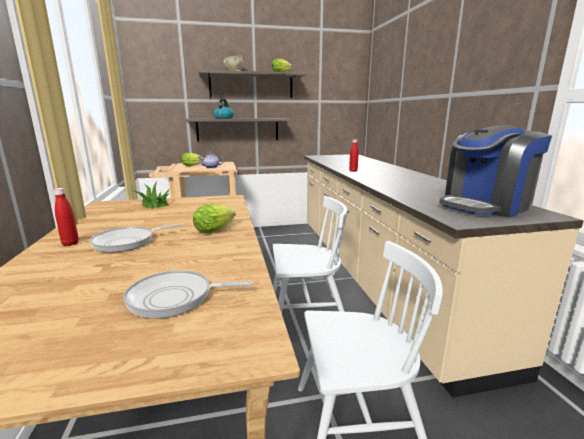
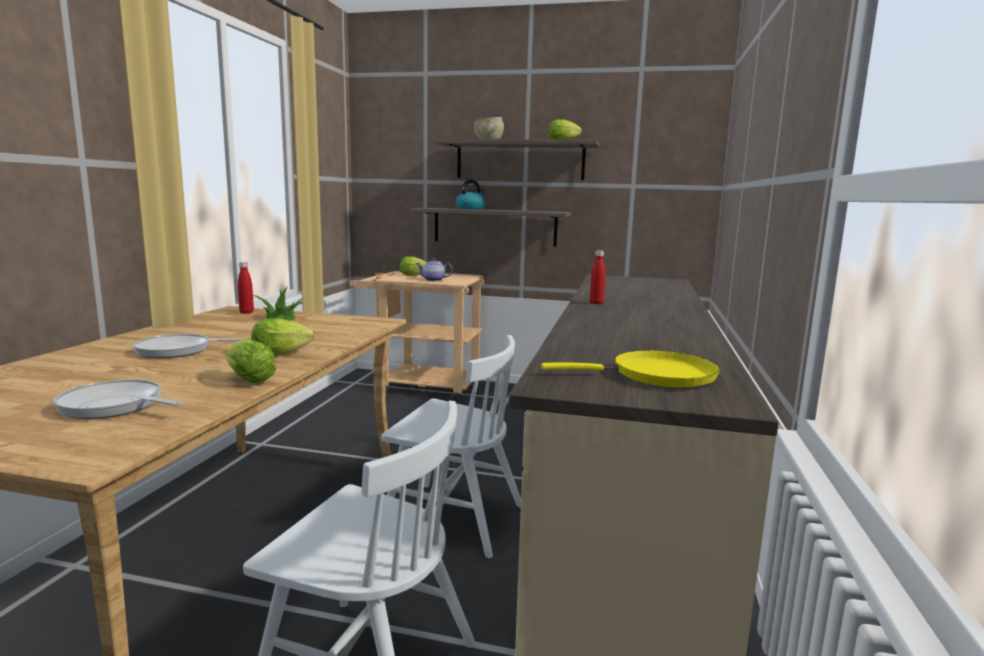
camera: 25 degrees right, 5 degrees down
(70, 244) = (130, 343): red bottle -> red bottle (246, 312)
(233, 253) = (248, 379): none -> lettuce
(484, 206) = (656, 375): coffee machine -> yellow frying pan

